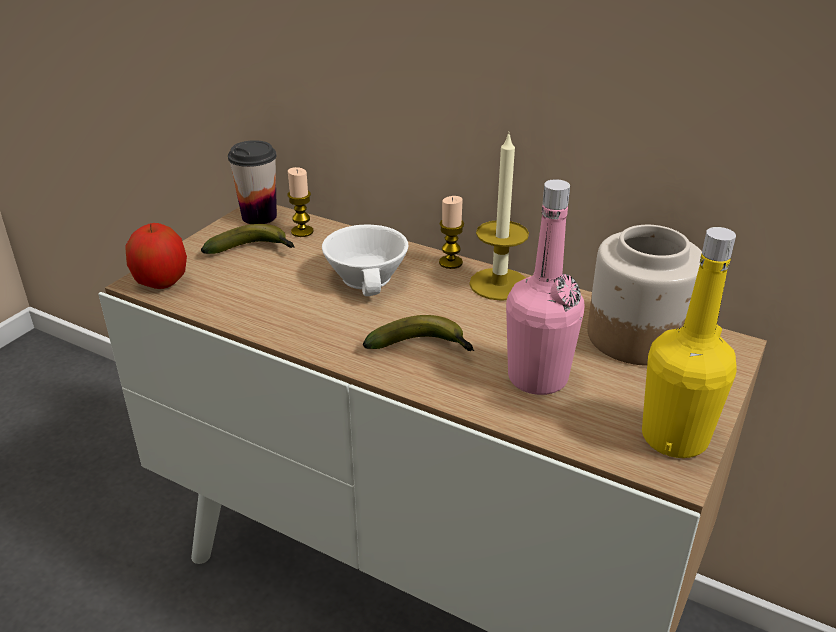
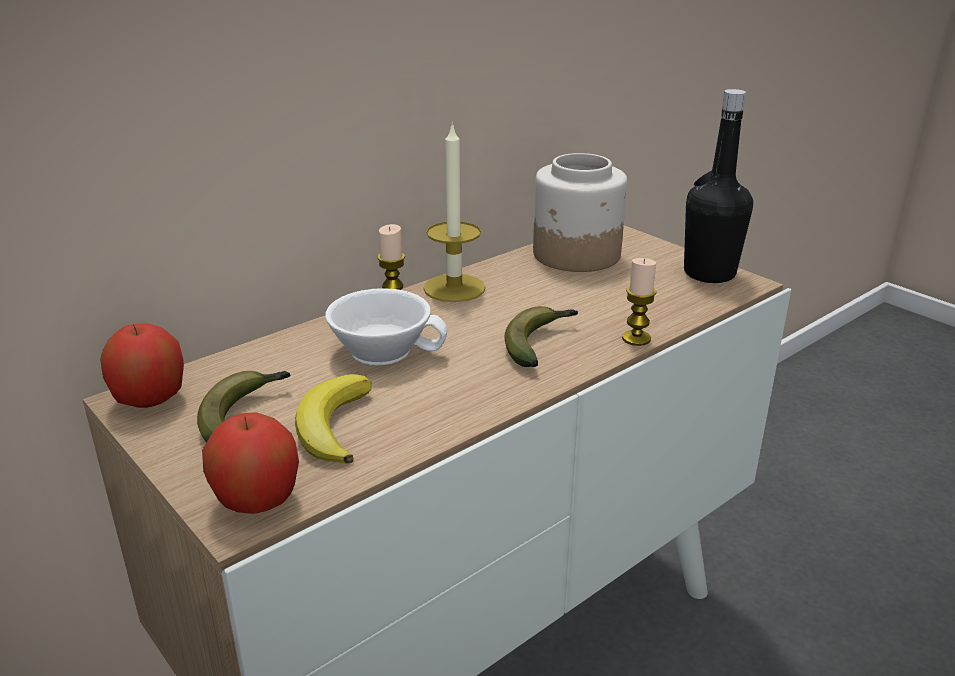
camera: 70 degrees left, 5 degrees down
(252, 285) = (333, 426): none -> banana
(259, 216) = (150, 399): cup -> apple
(302, 231) = (230, 374): candle -> candle (636, 338)
(537, 378) = (614, 303): pink bottle -> none
(674, 437) = (709, 273): yellow bottle -> black bottle

